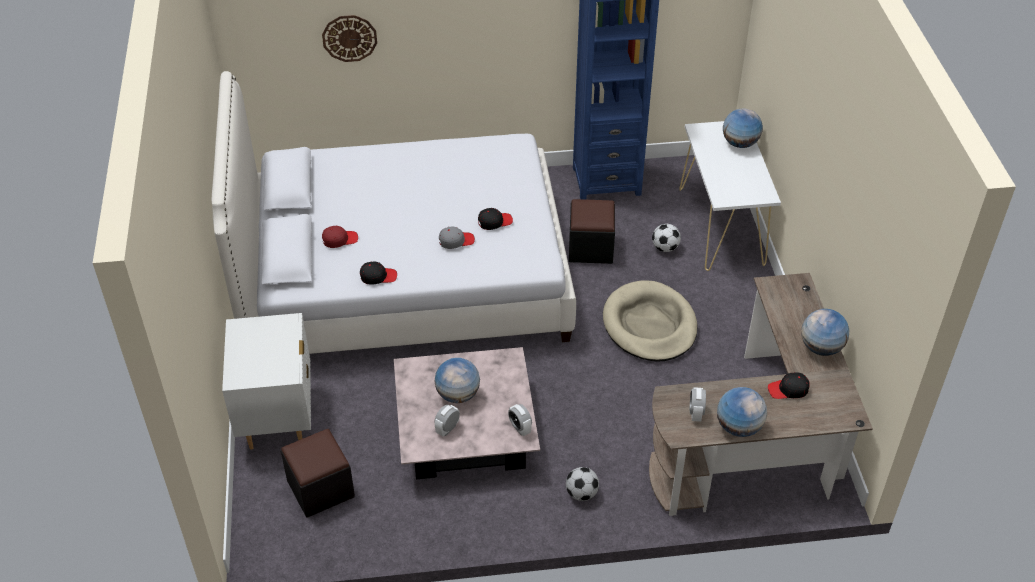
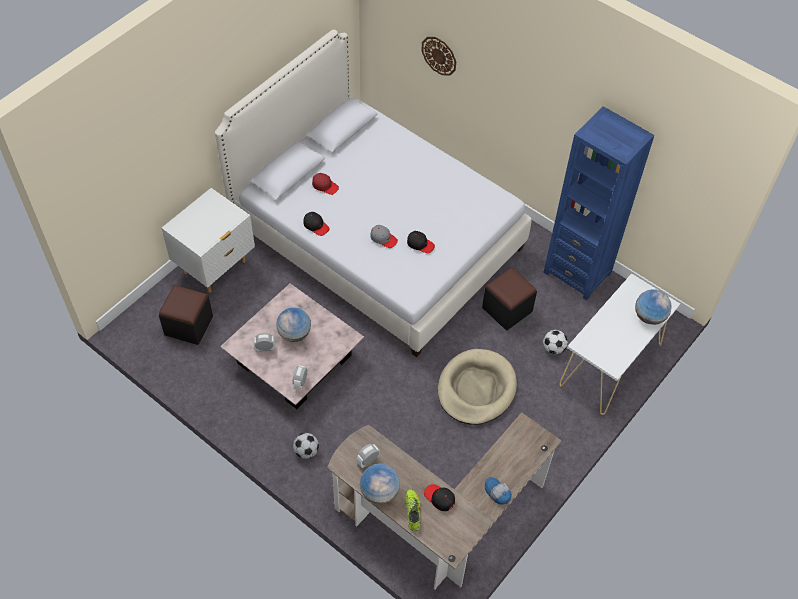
camera: 45 degrees right, 10 degrees up
(783, 417) = (413, 511): none -> shoe
(821, 348) = (497, 493): globe -> cap

